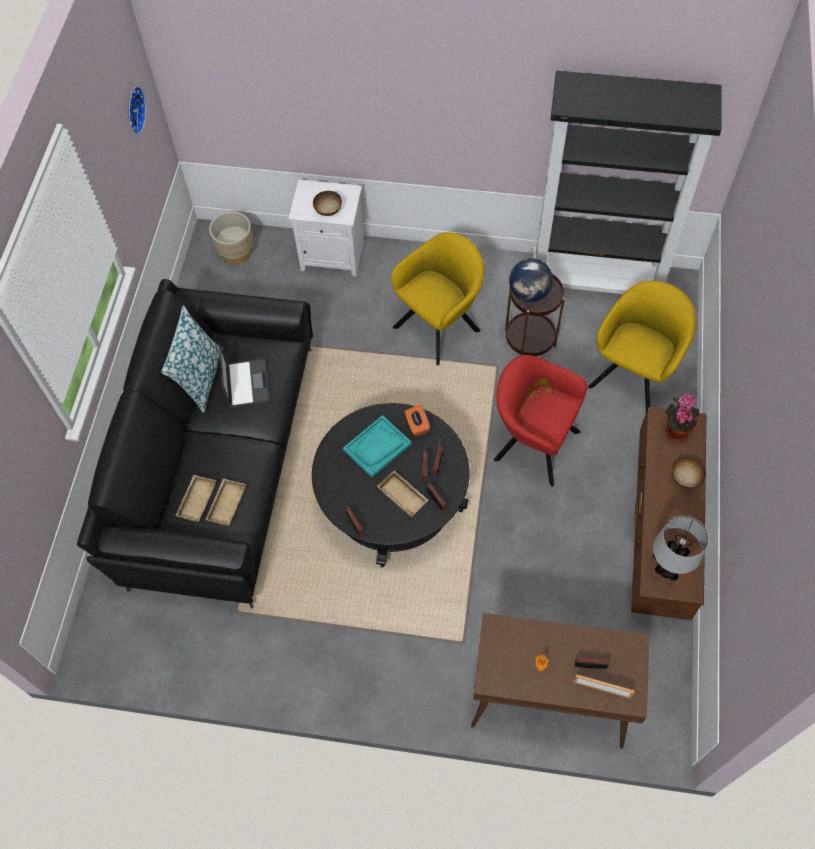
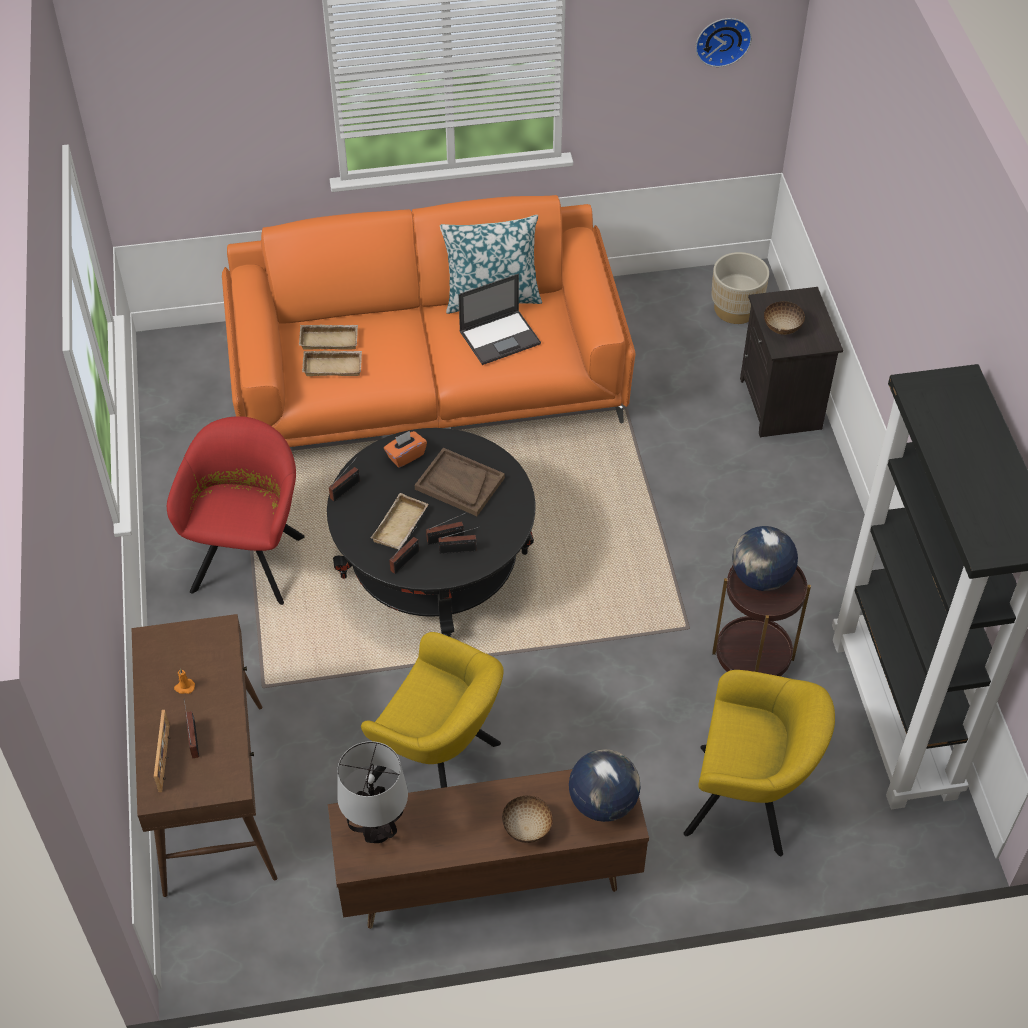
camera: 70 degrees right, 10 degrees down
(219, 461) = (429, 383): black sofa -> orange sofa
(333, 255) = (782, 404): white nightstand -> black nightstand
(377, 447) = (459, 483): turquoise tray -> brown tray
(417, 425) = (506, 515): orange tissue box -> orange tissue box (405, 456)
(440, 326) = (724, 547): yellow armchair -> yellow armchair (441, 766)
(532, 443) = (580, 697): red armchair -> red armchair (250, 558)
(675, 430) = (603, 802): potted plant -> globe

